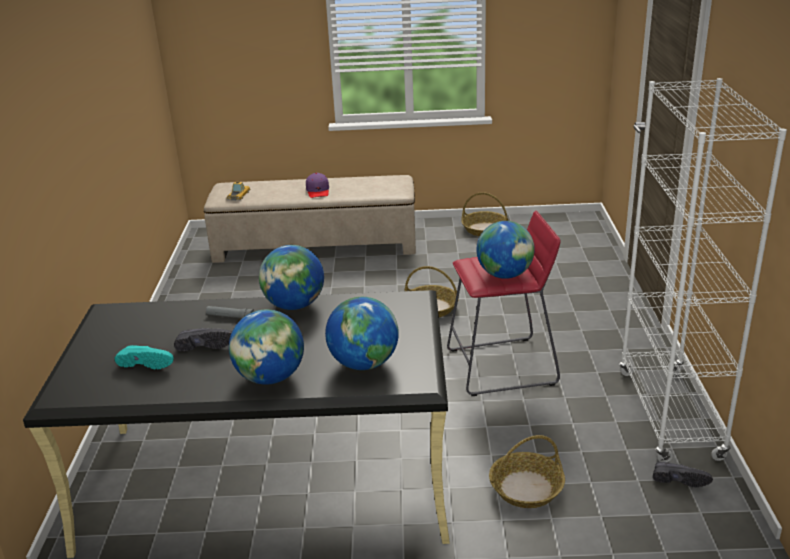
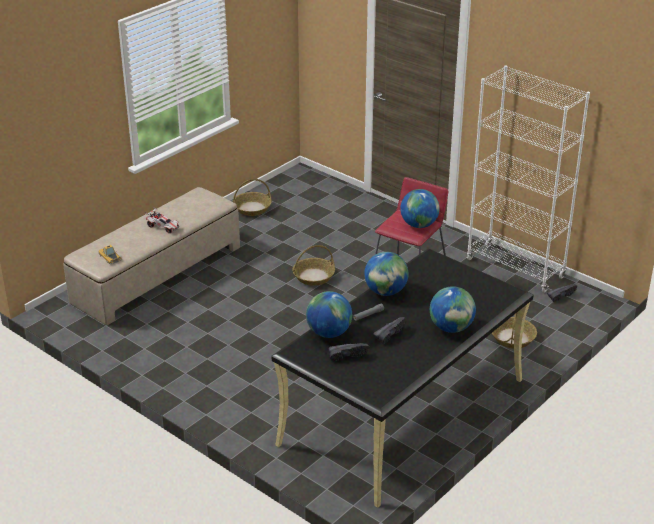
camera: 50 degrees left, 5 degrees up
(131, 340) = (347, 355): none -> black shoe
(148, 363) = (383, 358): turquoise shoe -> none
(318, 191) = (163, 227): purple cap -> toy car
(364, 363) = (475, 298): globe -> globe (329, 333)

